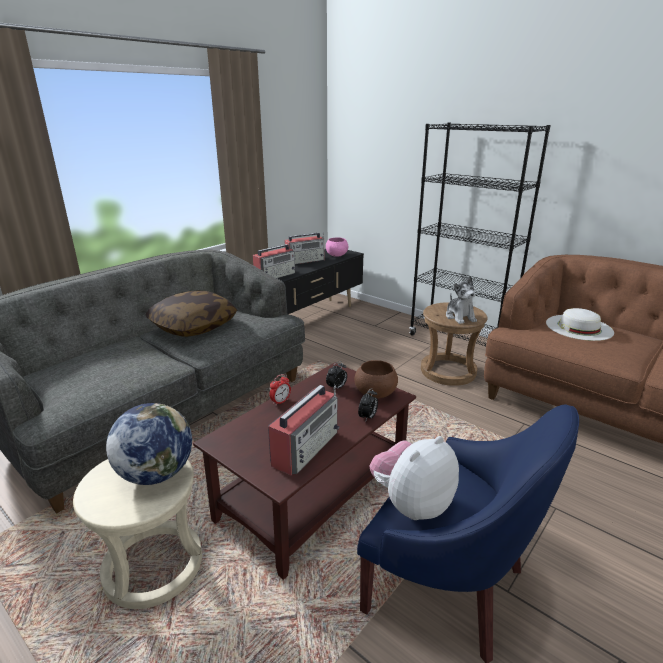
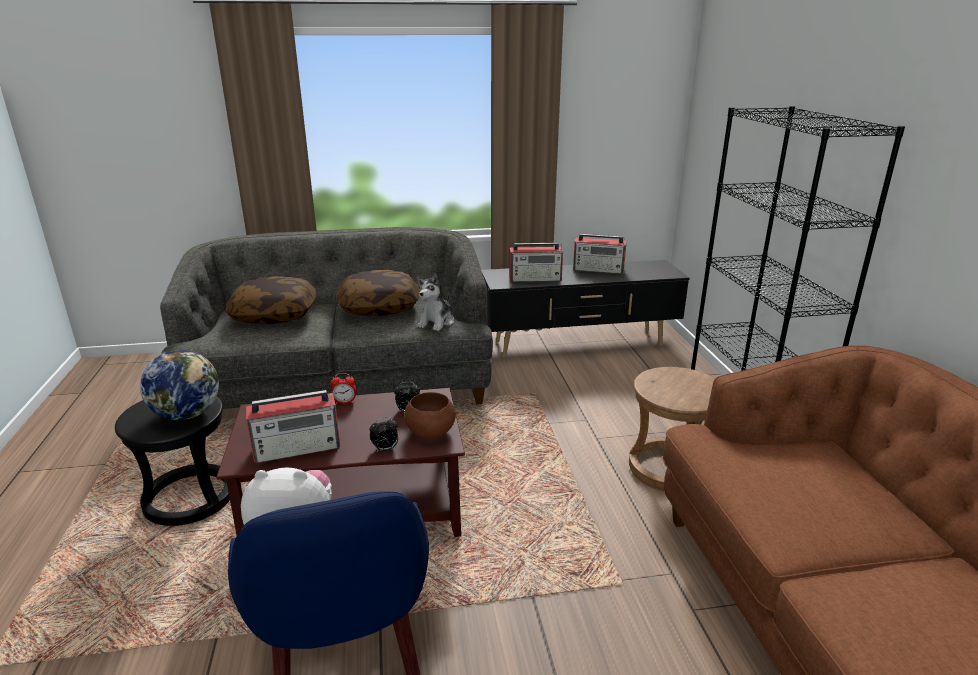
camera: 40 degrees right, 0 degrees up
(102, 361) = (274, 315): none -> pillow
(154, 566) = (190, 498): beige stool -> black stool
(336, 255) = (648, 272): pink bowl -> none
(460, 317) = (678, 394): plush toy -> plush toy (437, 322)
(579, 327) = (809, 468): white hat -> none

